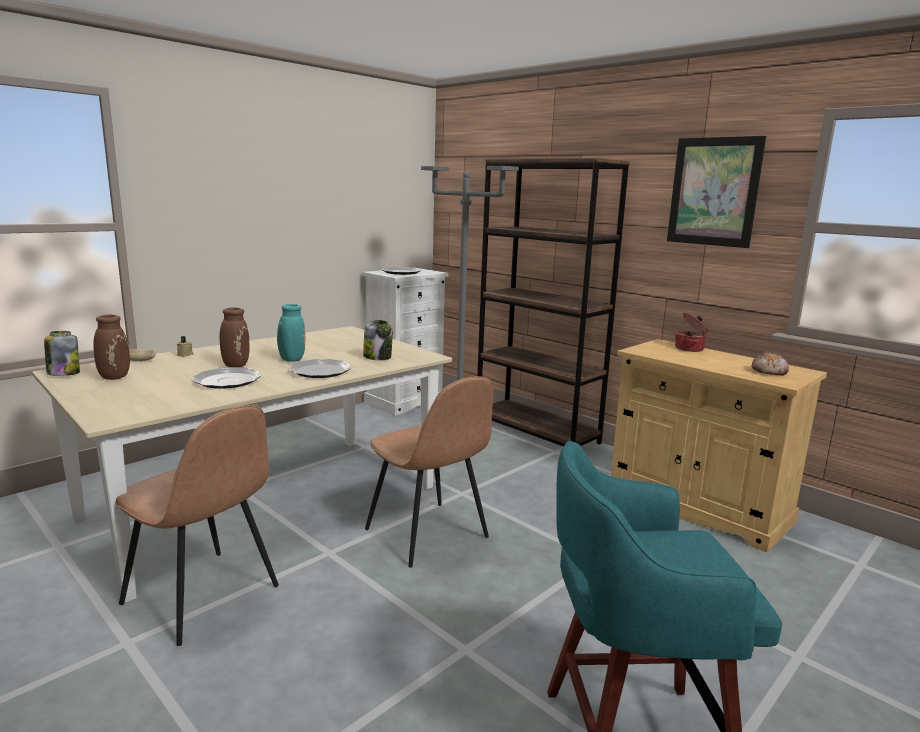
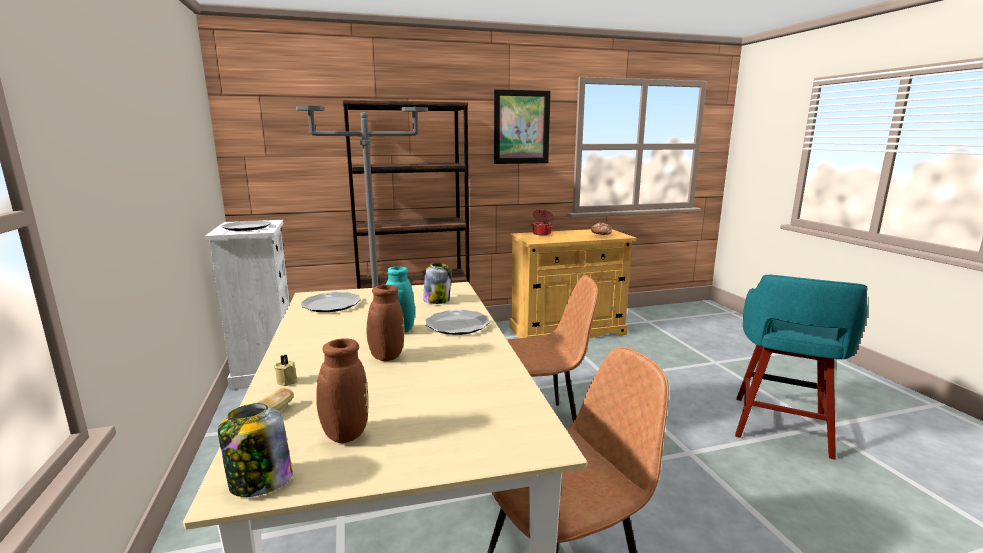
camera: 60 degrees left, 0 degrees up
(227, 381) = (446, 367): plate -> plate (332, 304)

